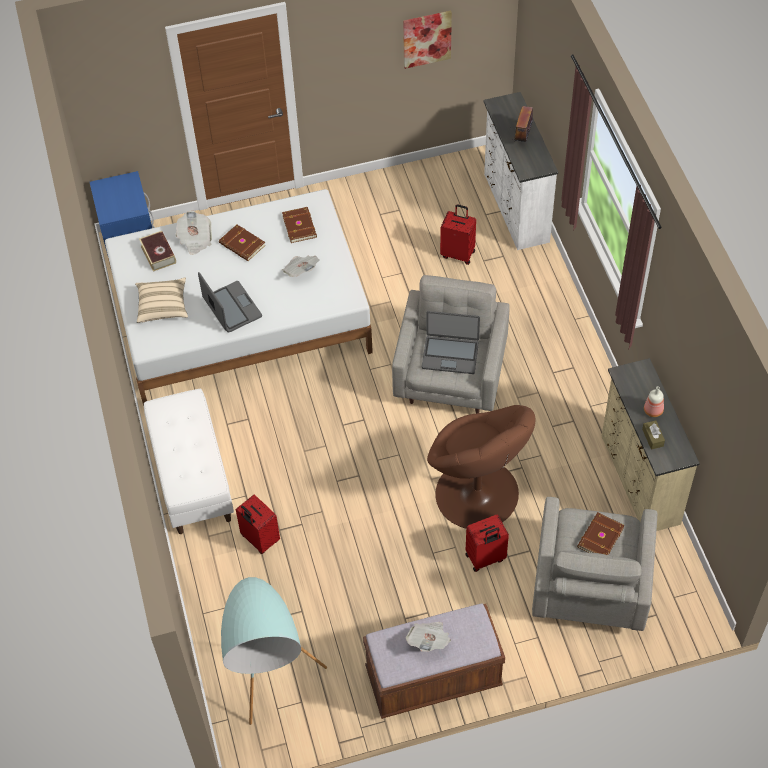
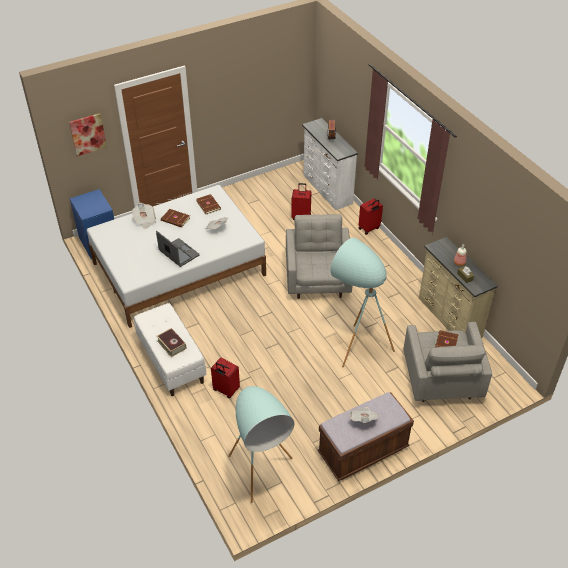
camera: 15 degrees left, 10 degrees down
(158, 254) = (123, 231): book -> book (171, 345)
(163, 306) = (134, 259): beige pillow -> none
(427, 38) = (265, 89): picture -> picture (88, 134)
(450, 354) = (320, 261): laptop -> none
(477, 495) = (355, 341): brown armchair -> turquoise floor lamp
(485, 558) = (372, 376): red suitcase -> red suitcase (369, 228)

